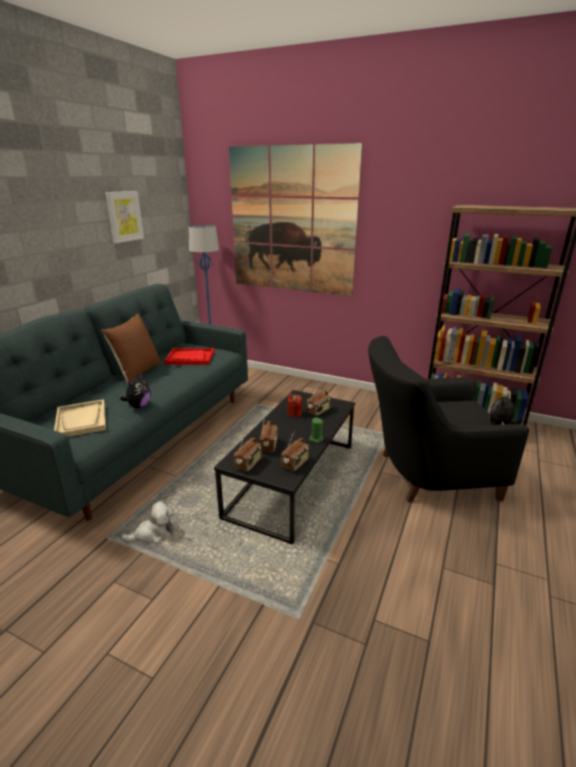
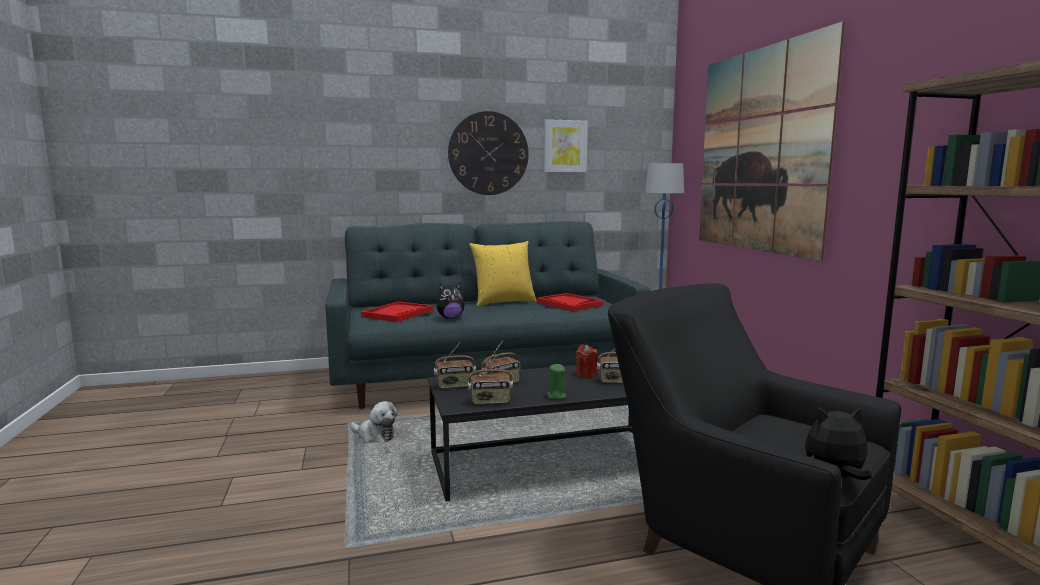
camera: 50 degrees right, 15 degrees down
(66, 232) = (488, 153): none -> wall clock
(81, 420) = (397, 314): beige tray -> red tray
(137, 372) = (503, 302): brown pillow -> yellow pillow

